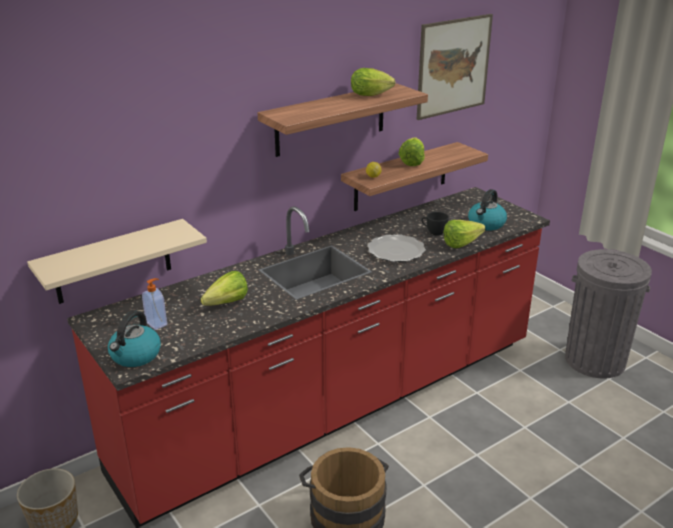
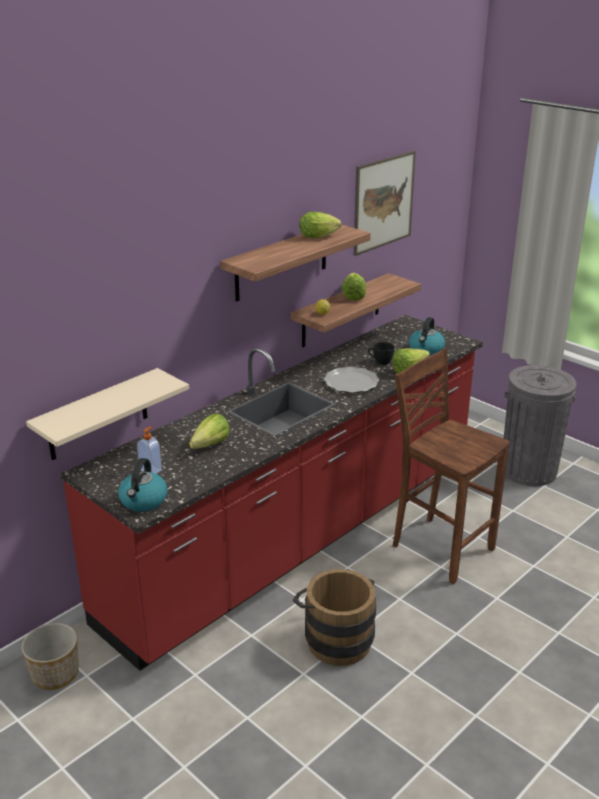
camera: 10 degrees left, 0 degrees up
(481, 433) = (440, 547): none -> brown stool

